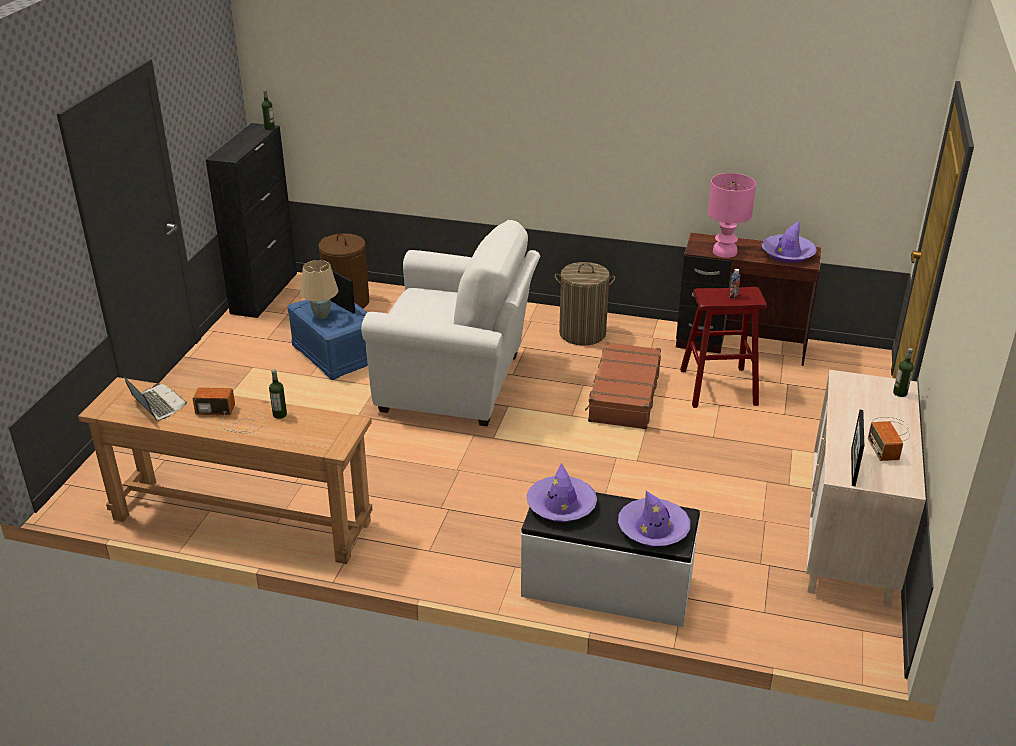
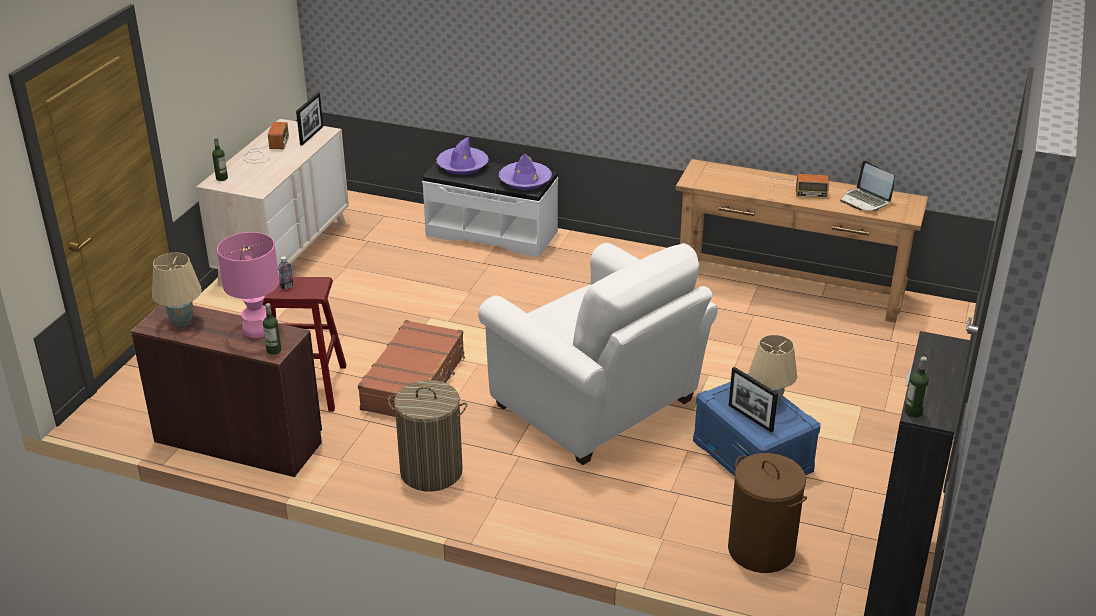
camera: 175 degrees left, 0 degrees up
(279, 414) = (754, 189): bottle -> bottle (274, 350)
(457, 384) = (599, 407): white armchair -> white armchair turned 150 degrees counterclockwise
(787, 254) = (182, 322): purple hat -> beige table lamp

